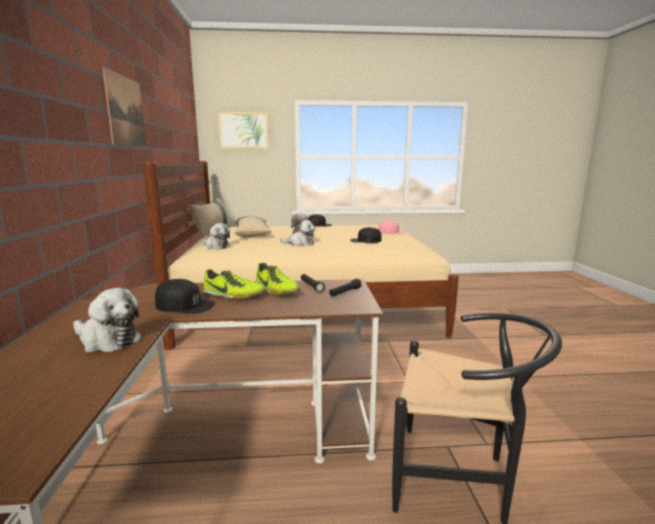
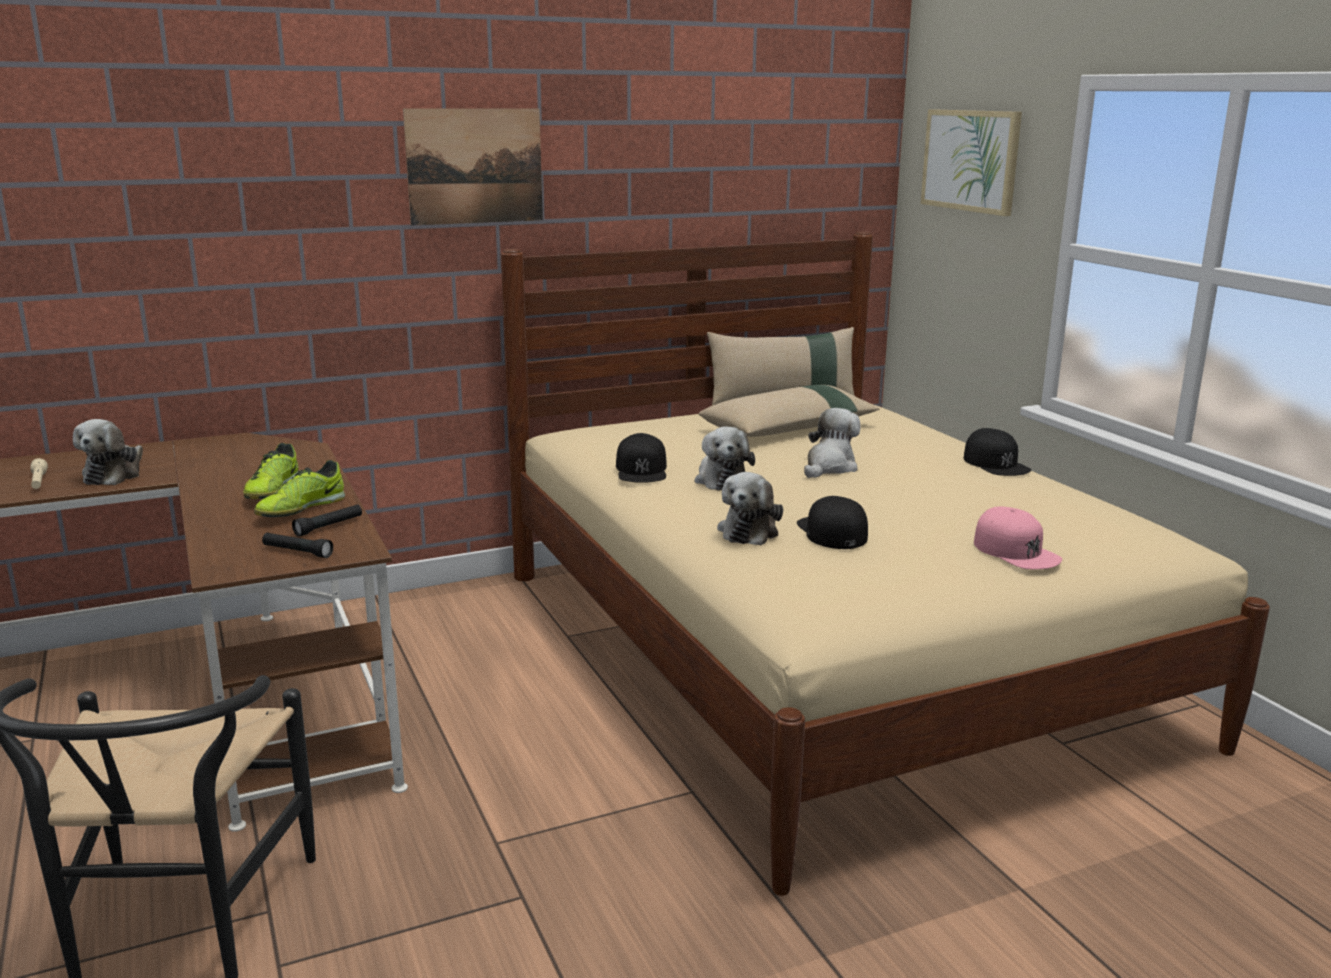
camera: 70 degrees right, 5 degrees up
(72, 372) = (39, 482): none -> beige flashlight
(185, 305) = (231, 477): black cap -> black cap (642, 470)
(216, 247) = (639, 430): plush toy -> plush toy (749, 531)

